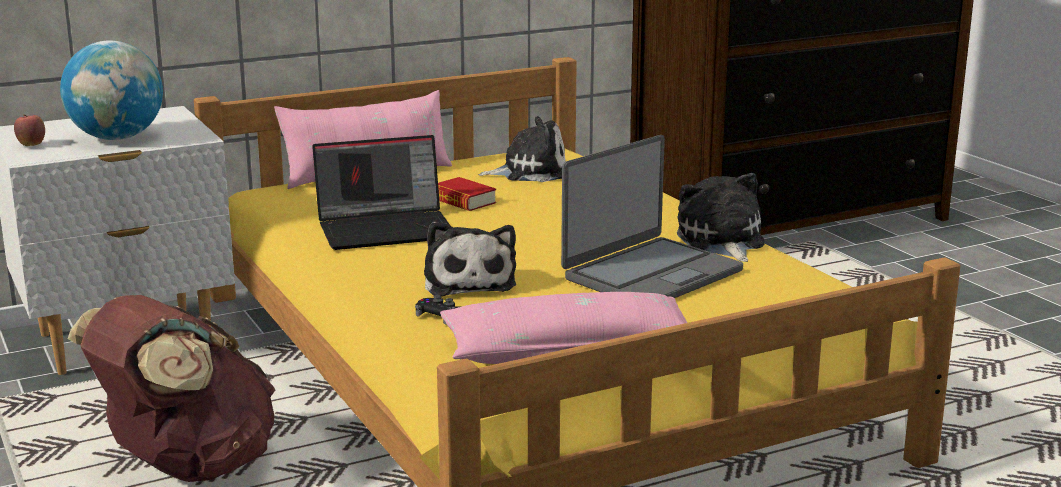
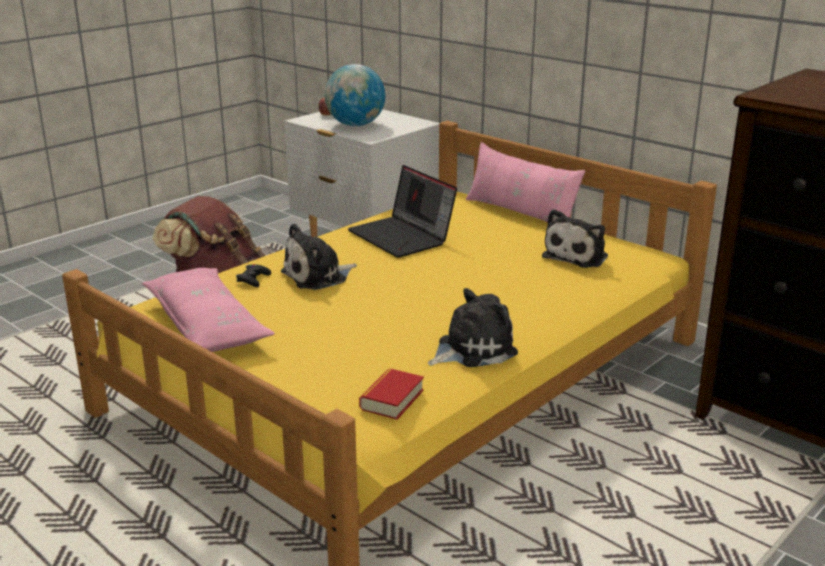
camera: 70 degrees right, 5 degrees up
(463, 201) = (482, 247): book -> book (392, 399)
(529, 172) = (577, 256): plush toy -> plush toy turned 60 degrees clockwise
(651, 274) = (370, 331): laptop -> none

